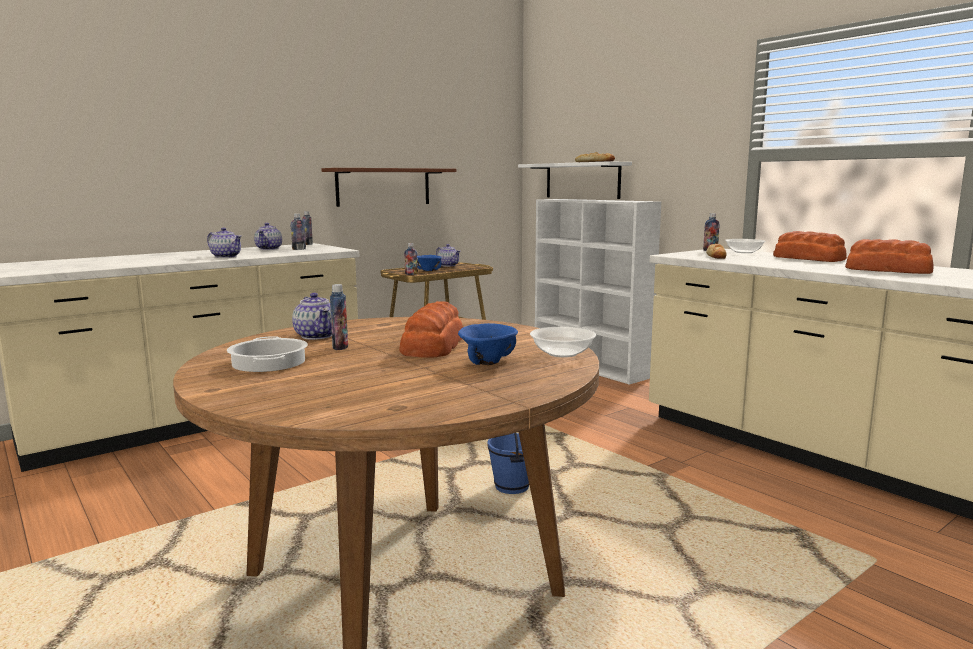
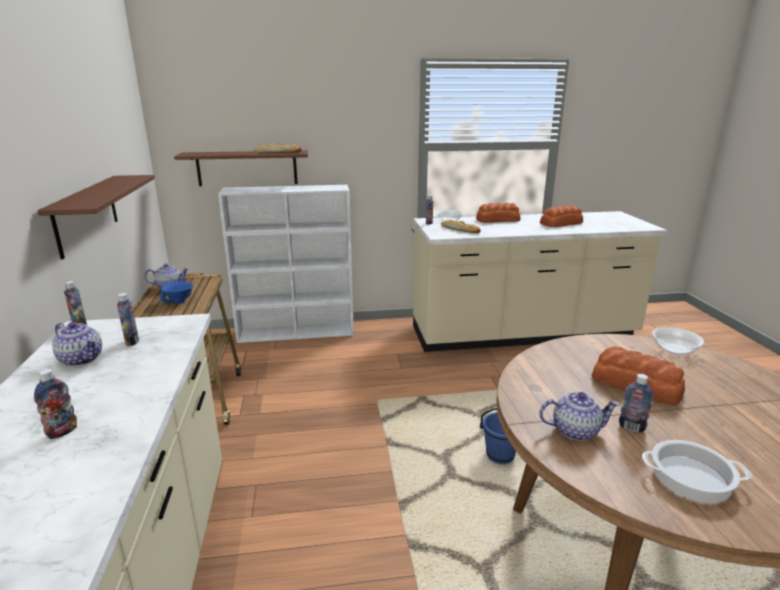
camera: 60 degrees left, 10 degrees up
(226, 256) = (126, 403): teapot -> none
(411, 274) = (185, 314): bottle -> bottle (62, 431)
(488, 362) = (699, 379): blue bowl -> none
(582, 180) = (247, 168): white shelf -> brown shelf

